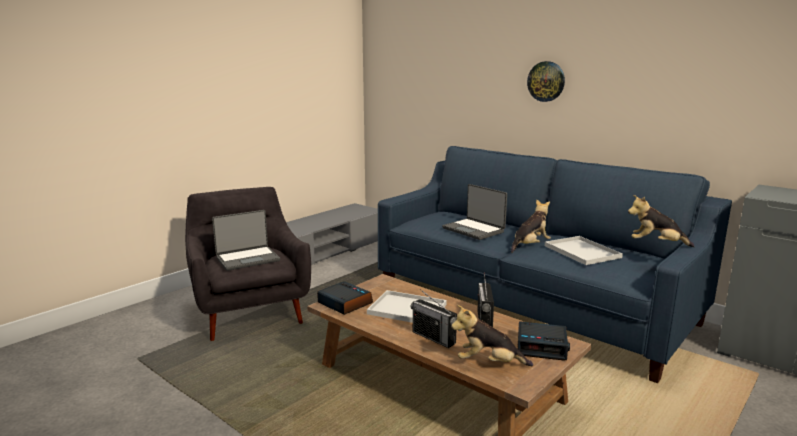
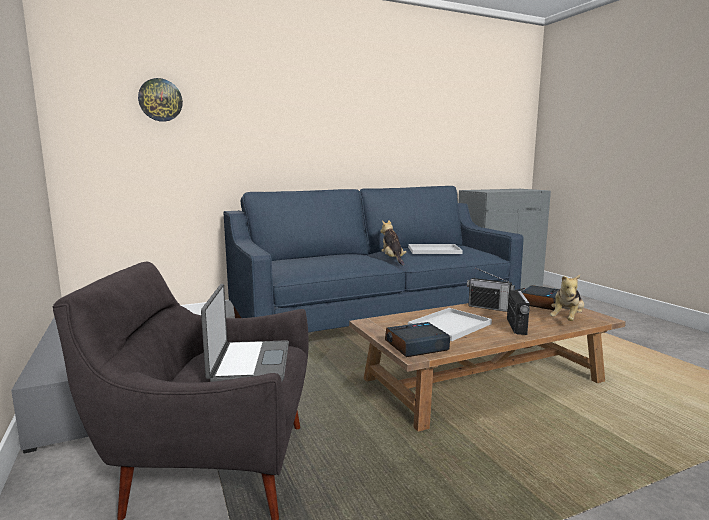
camera: 65 degrees left, 5 degrees down
(433, 337) = (516, 326): radio -> radio turned 60 degrees counterclockwise
(474, 230) = (348, 260): laptop -> none
(546, 81) = (314, 125): wall clock -> wall clock (160, 100)
(656, 244) = (471, 230): plush toy -> none

